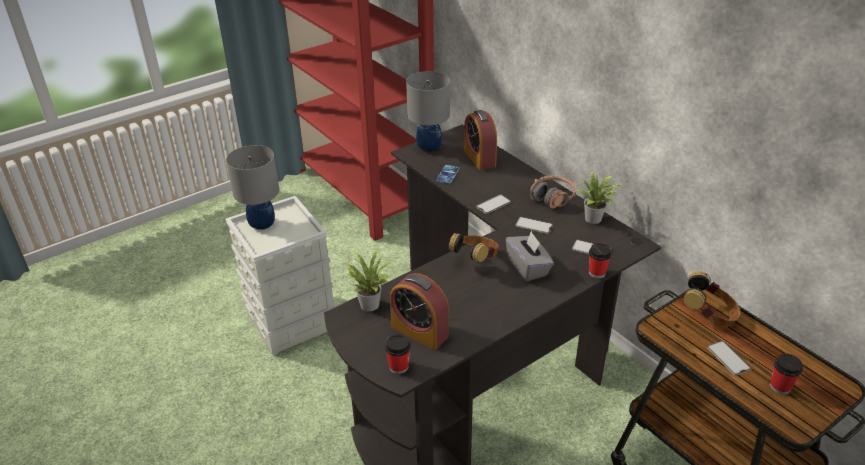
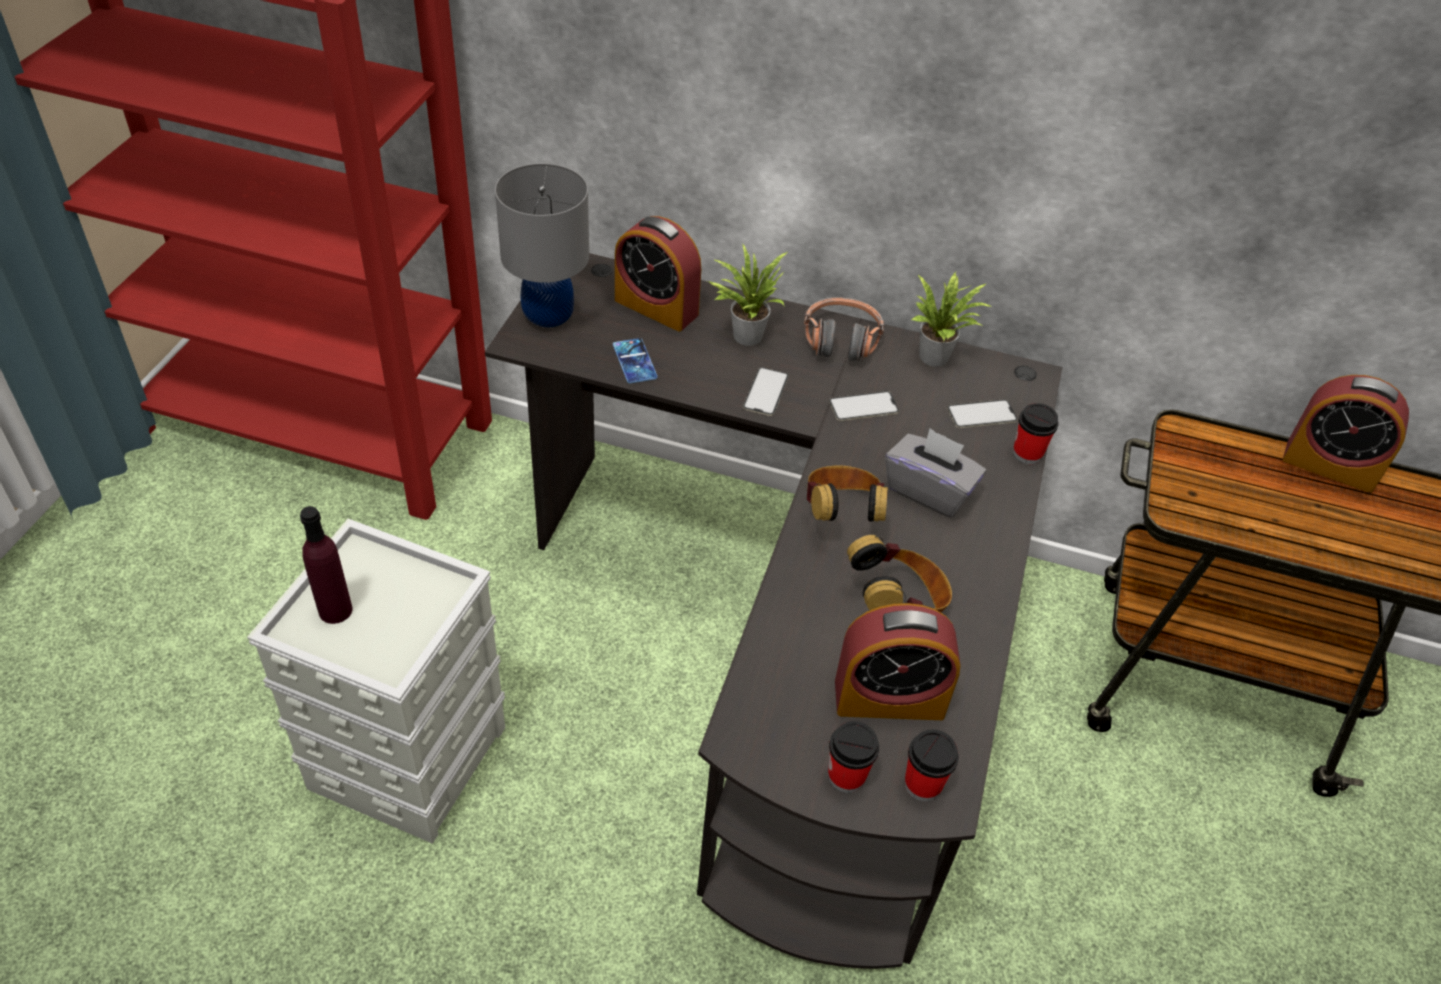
camera: 40 degrees left, 10 degrees up
(263, 224) = (335, 610): grey table lamp -> purple bottle
(369, 303) = (757, 688): potted plant -> potted plant (744, 334)
(708, 316) = (1212, 457): headphones -> headphones (897, 603)
(728, 358) = (1291, 515): phone -> none
(780, 387) = (1378, 528): cup -> cup (846, 776)
(781, 347) = (1329, 465): none -> alarm clock

